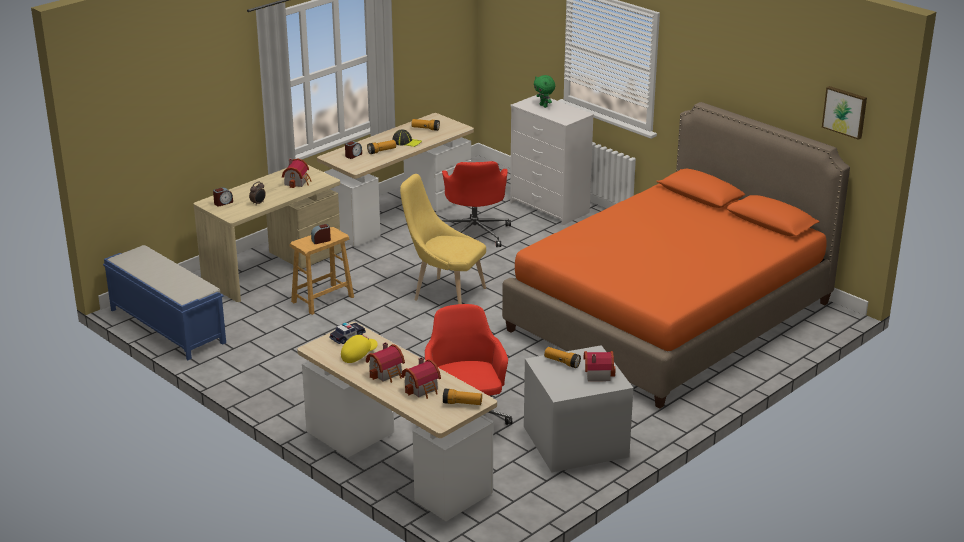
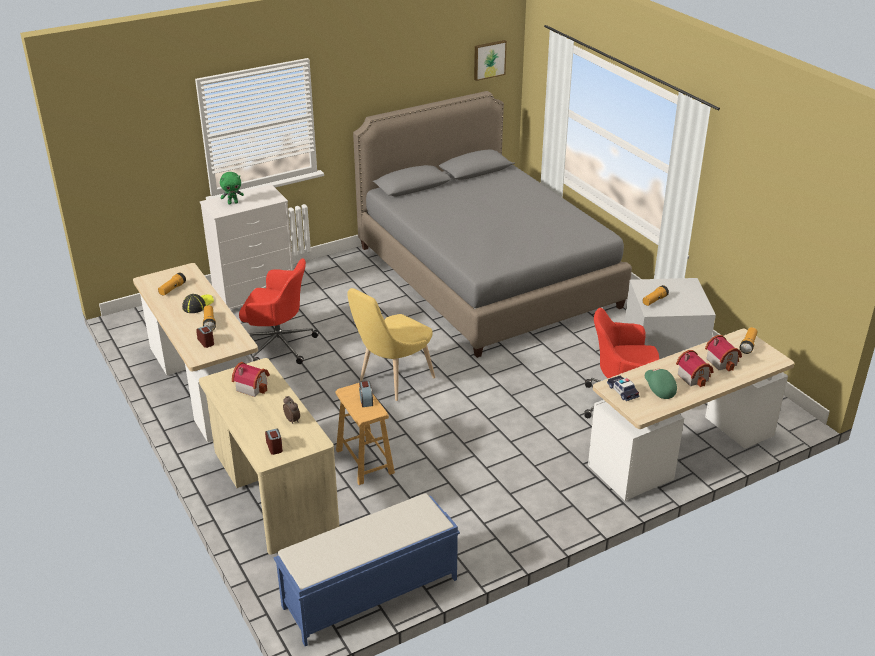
camera: 75 degrees left, 5 degrees up
(358, 355) = (659, 389): yellow cap -> green cap
(597, 373) = (674, 288): toy house -> none
(669, 316) = (486, 276): orange bed -> grey bed

